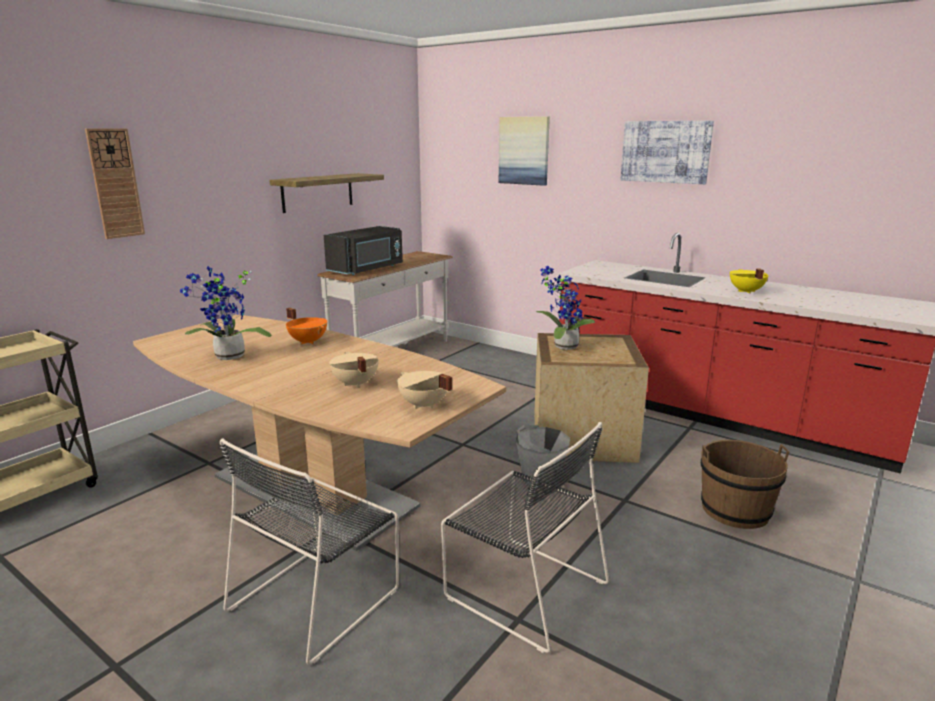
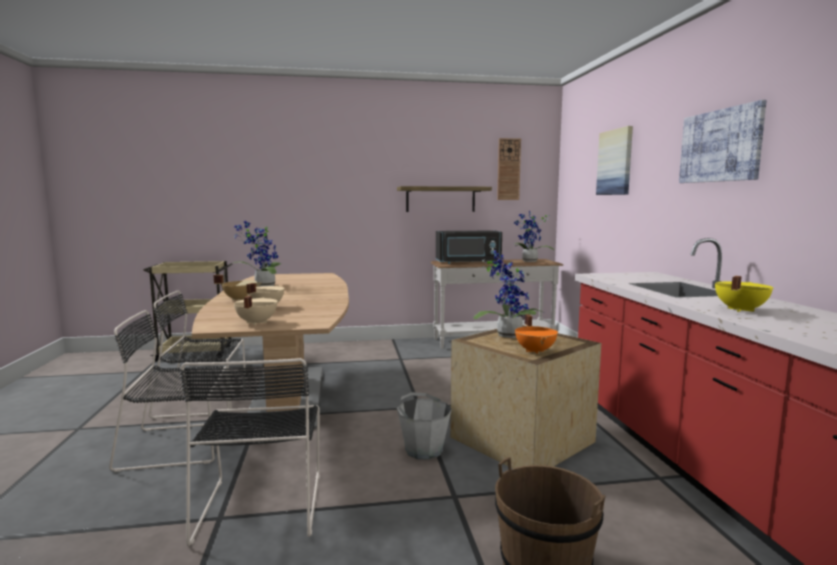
camera: 45 degrees right, 10 degrees down
(115, 183) = (284, 182): wall clock -> wall clock (508, 169)
(221, 542) = (205, 401): none -> black chair
(282, 384) = (240, 299): none -> beige cooking pot
(308, 341) = (317, 288): orange cooking pot -> orange cooking pot (536, 351)
(417, 257) = (529, 261): none -> potted plant

